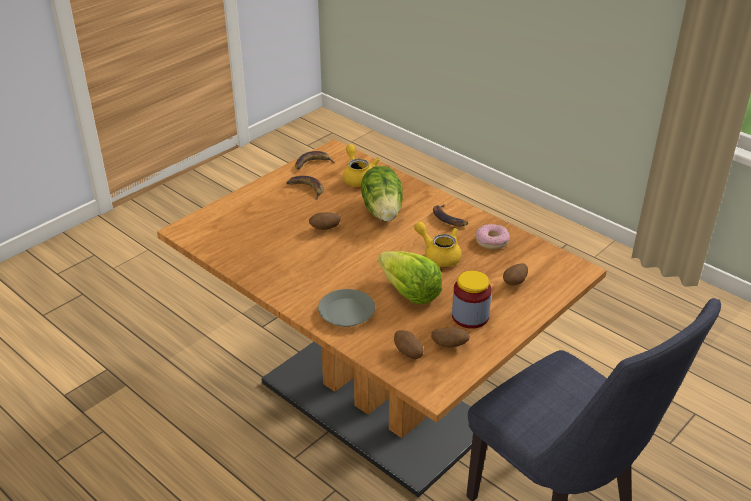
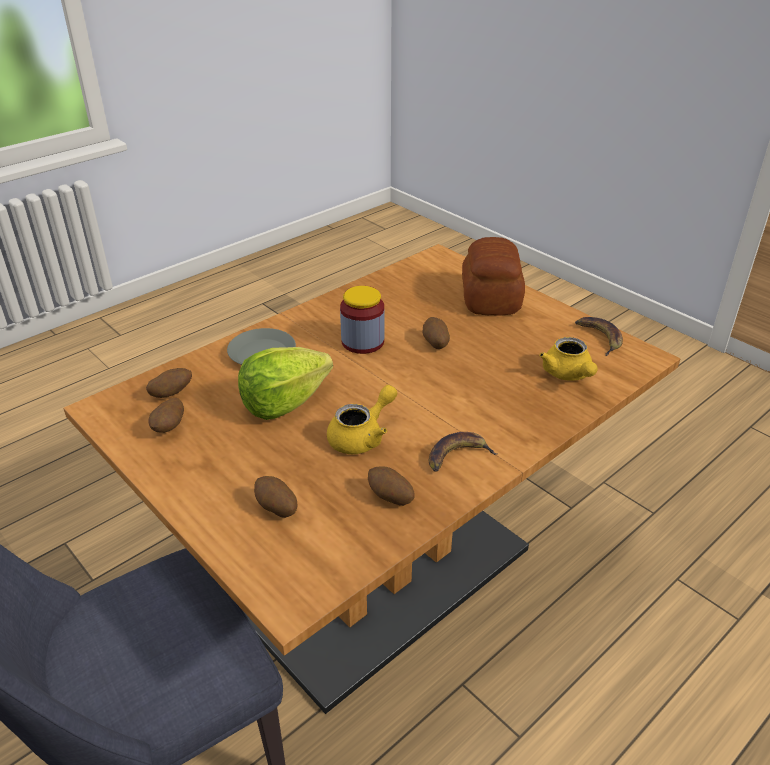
camera: 95 degrees right, 0 degrees up
(257, 204) = (491, 297): none -> bread
(306, 189) = (531, 331): banana -> none
(358, 177) = (568, 375): yellow teapot -> yellow teapot turned 90 degrees clockwise
(383, 210) = (479, 393): lettuce -> none
(470, 316) = (217, 452): jar -> jar (362, 342)
(492, 241) = (390, 498): donut -> potato

